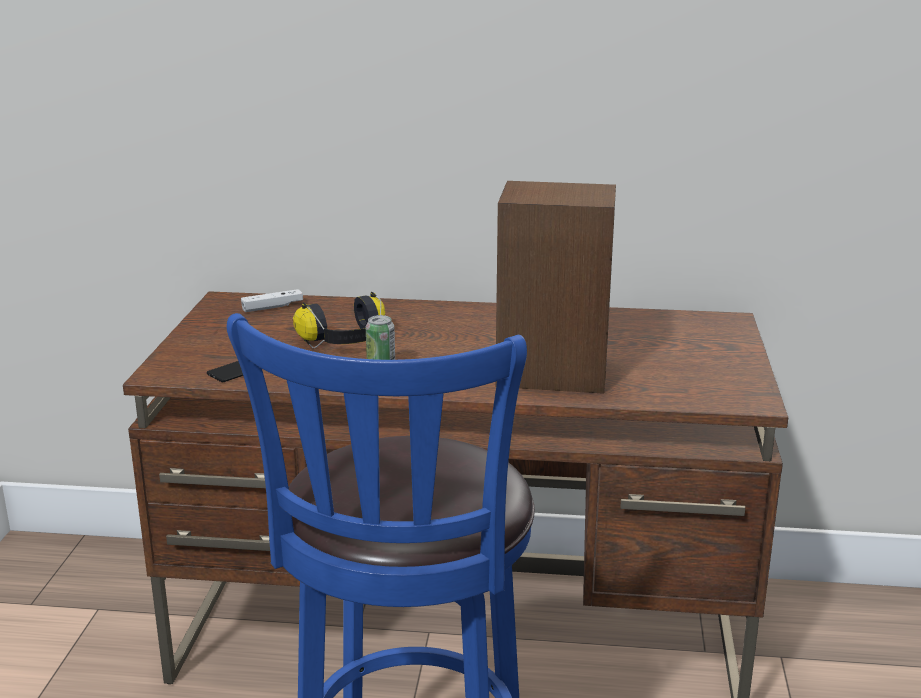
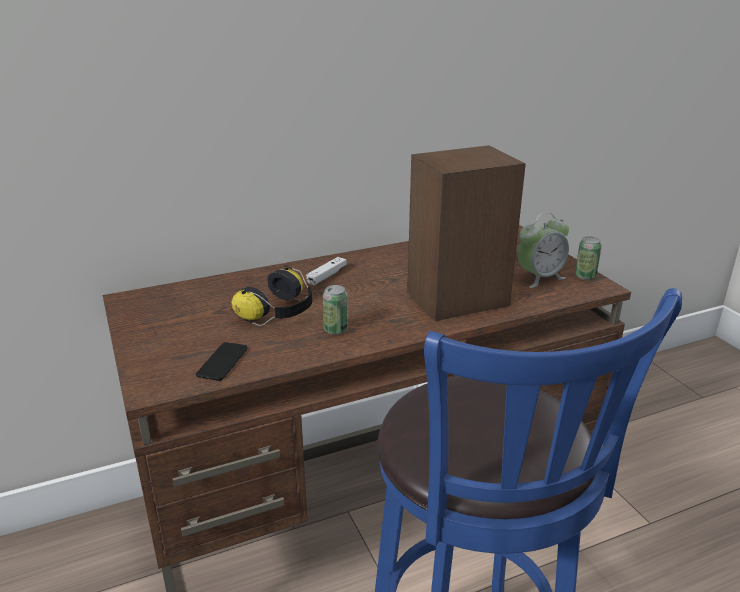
camera: 30 degrees left, 5 degrees up
(272, 307) = (179, 296): white game controller -> white game controller (327, 276)
(686, 376) = (539, 278): none -> alarm clock
(751, 387) = (585, 276): none -> can

